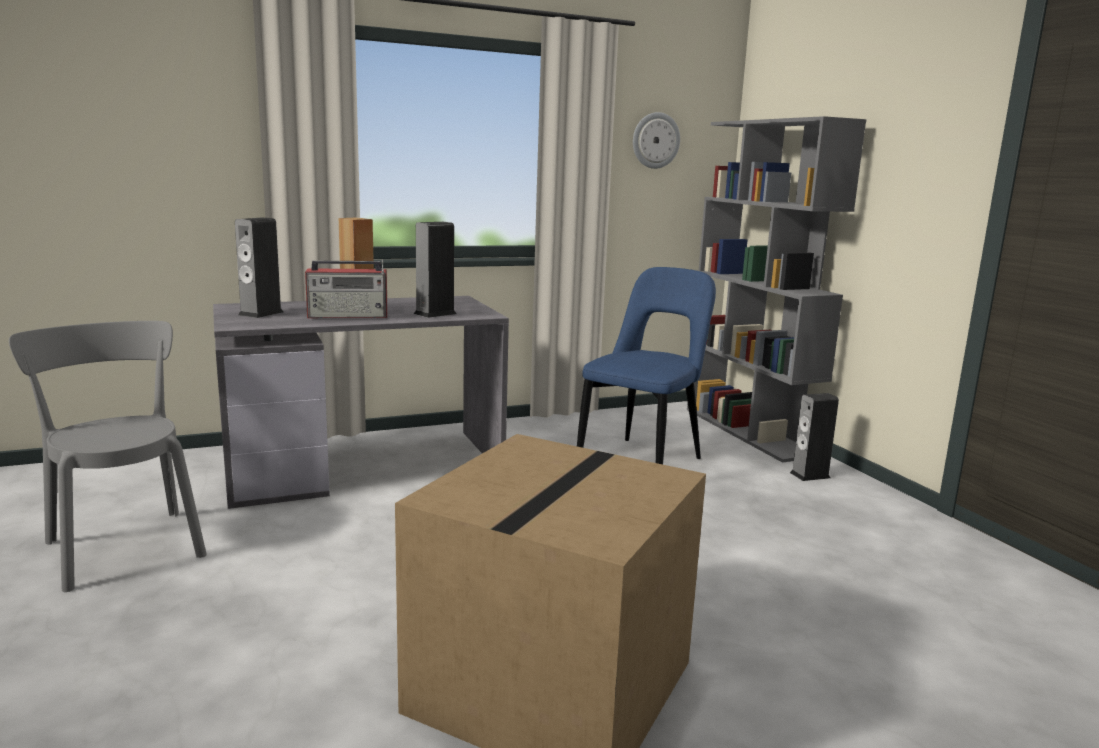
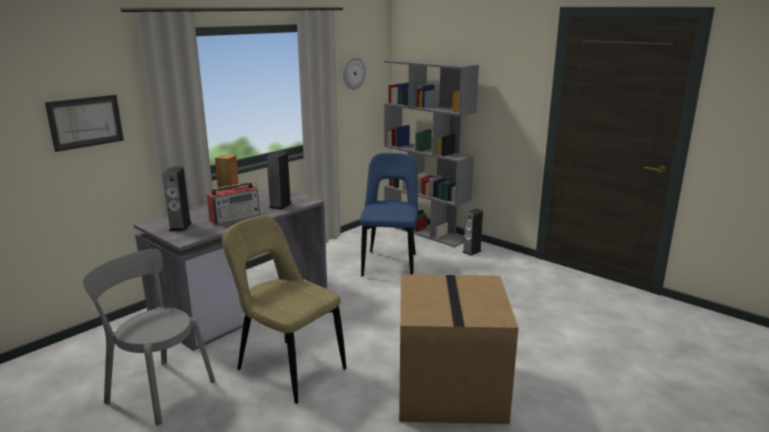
camera: 25 degrees left, 5 degrees up
(171, 143) = (85, 122): none -> picture
(321, 568) = (287, 368): none -> beige chair

